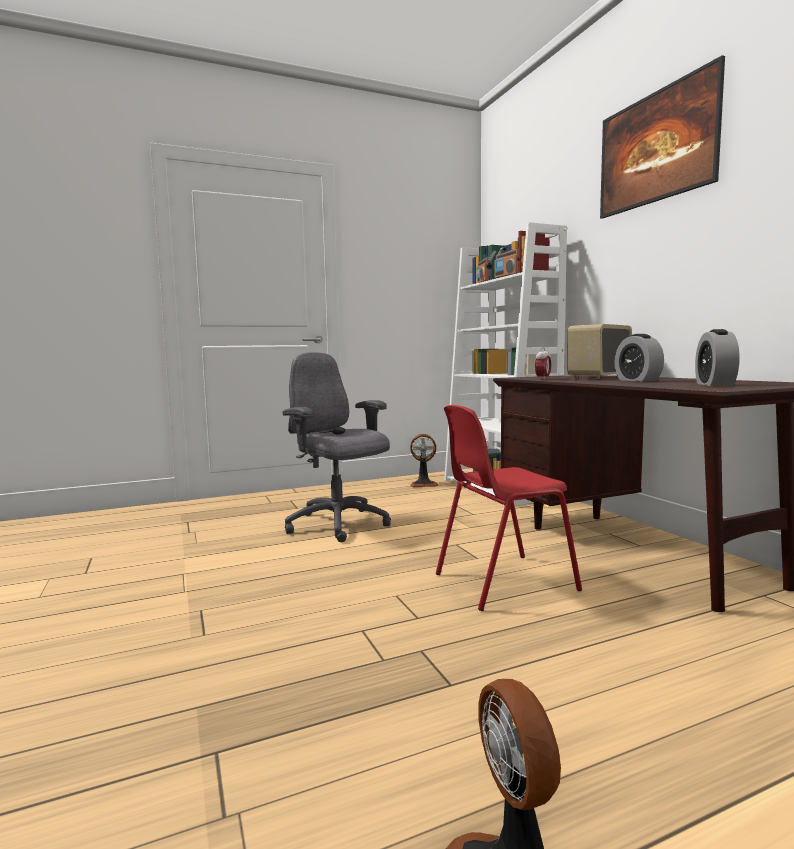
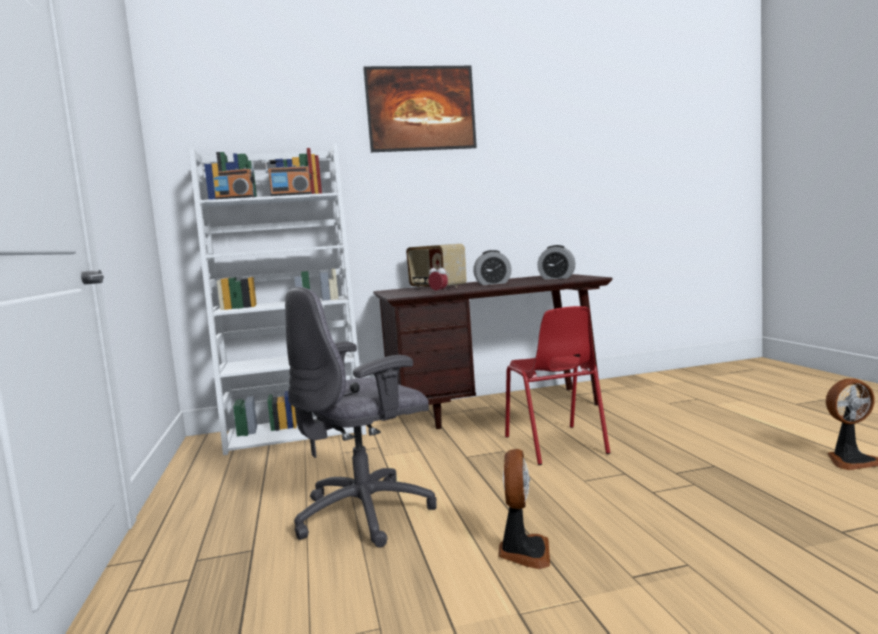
camera: 80 degrees left, 0 degrees up
(423, 484) = (227, 466): fan -> fan (523, 552)

